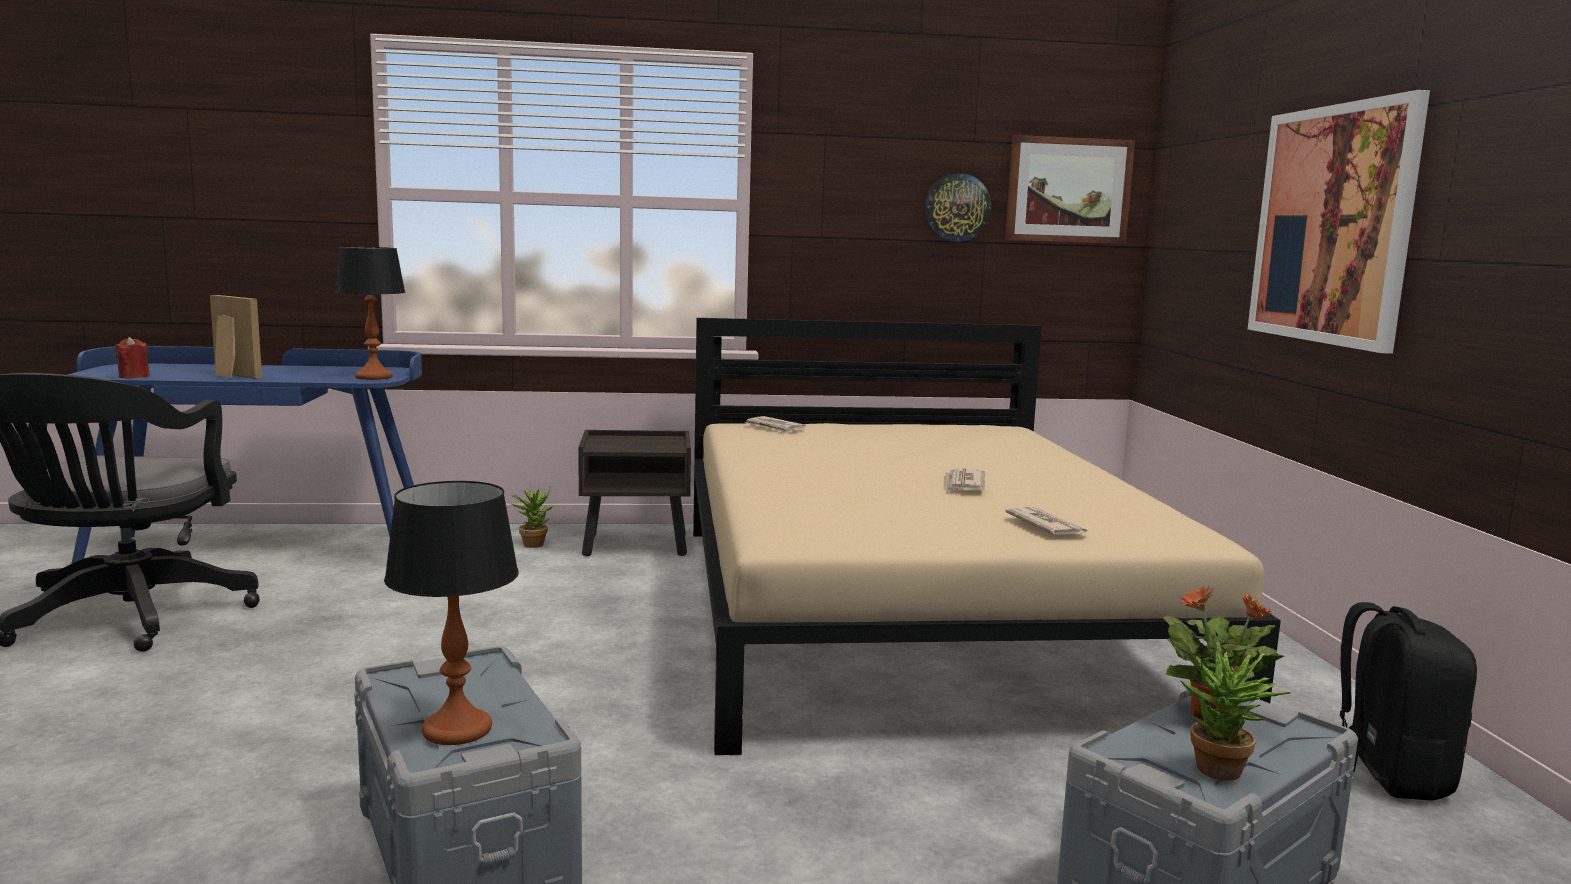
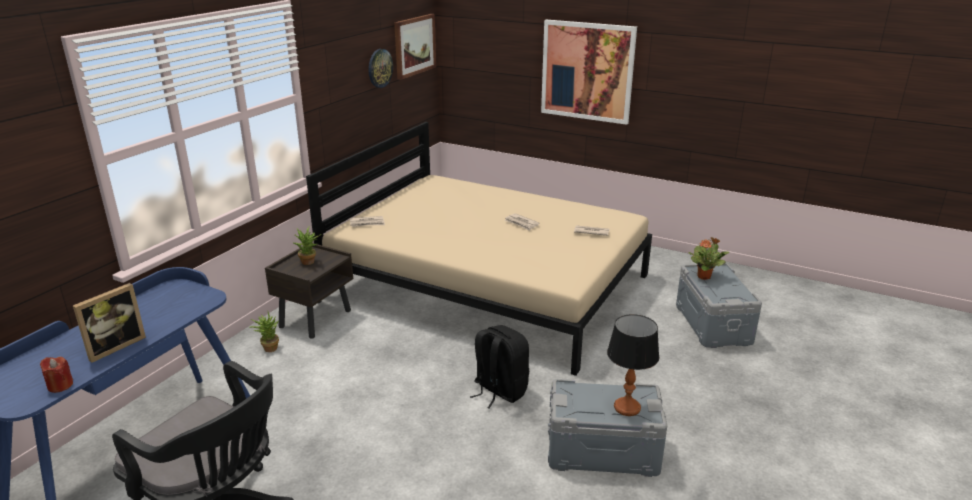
camera: 55 degrees left, 15 degrees up
(230, 375) = (114, 346): picture frame -> picture frame turned 150 degrees clockwise
(374, 377) = (198, 297): table lamp -> none
(1222, 775) = (737, 292): potted plant -> potted plant (309, 263)
(1386, 774) = (679, 268): black backpack -> black backpack (499, 391)

